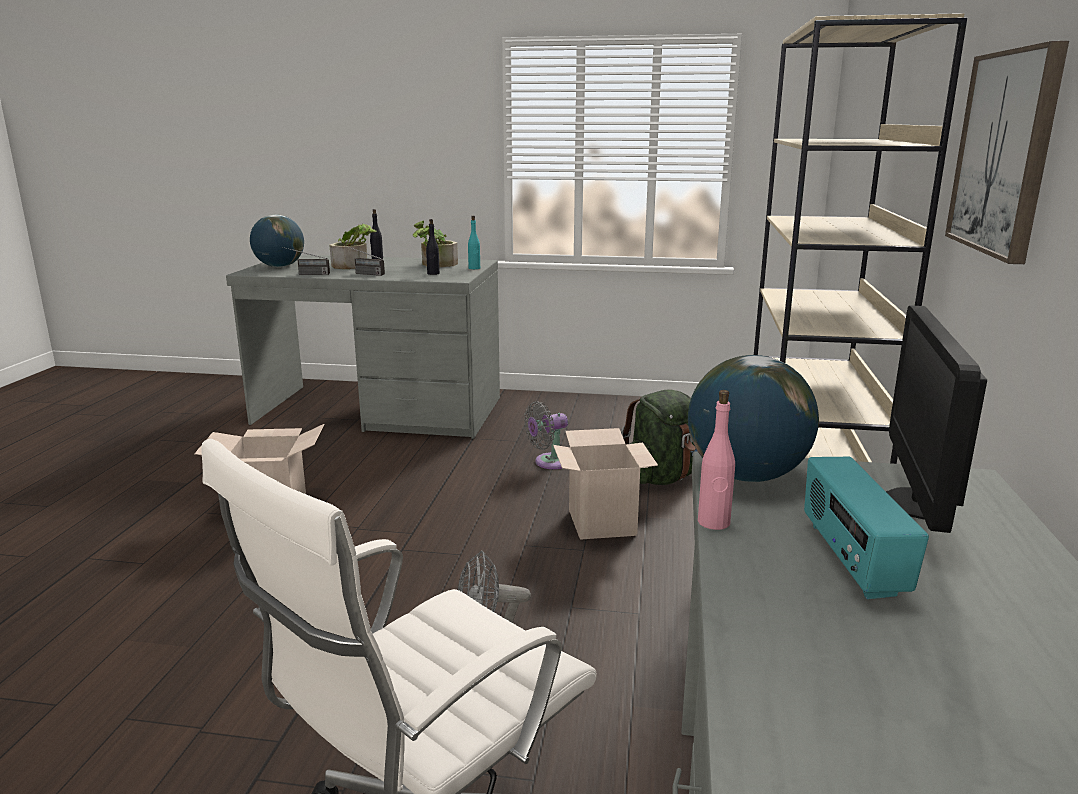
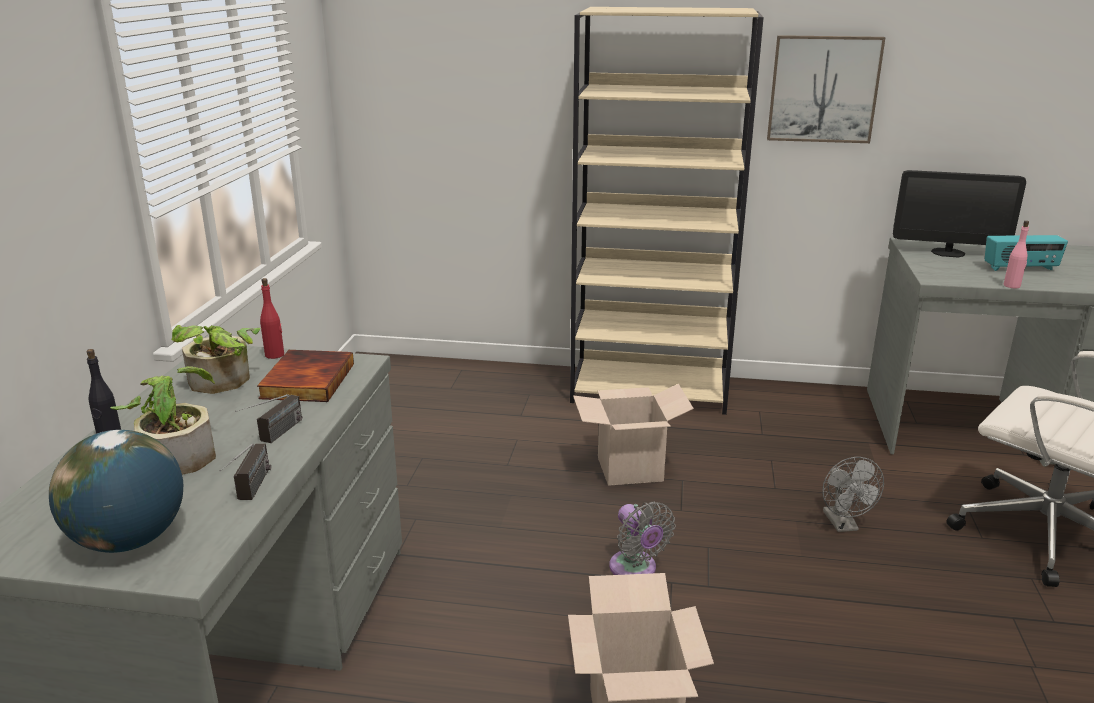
camera: 90 degrees left, 5 degrees up
(433, 273) = (306, 380): black bottle -> book
(474, 268) = (275, 355): turquoise bottle -> red bottle
(549, 462) = (487, 496): grey fan -> grey fan (635, 569)
(662, 477) = (530, 434): green backpack -> none
(747, 476) = (947, 276): globe -> none

